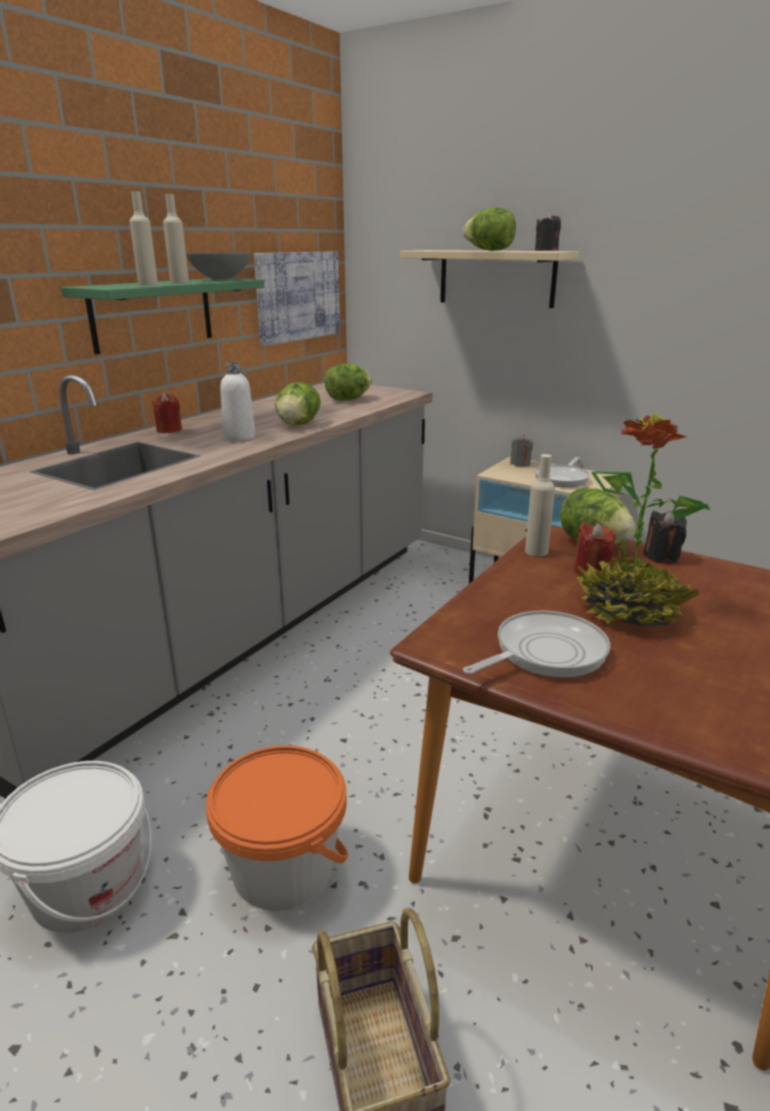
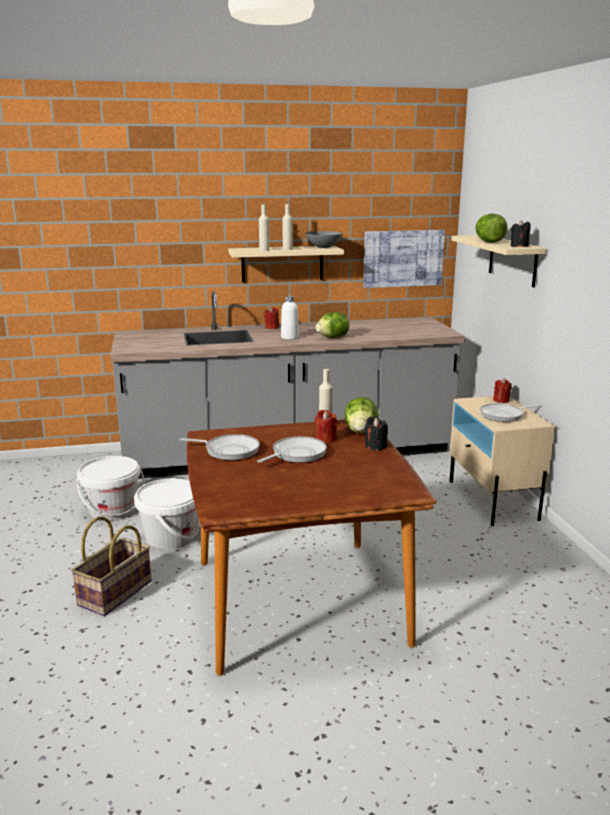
camera: 45 degrees right, 5 degrees down
(153, 314) = (282, 263): green shelf -> beige shelf
(283, 867) = (170, 537): orange bucket -> white bucket
(348, 399) = (399, 330): lettuce -> none
(520, 463) = (501, 400): grey candle -> red candle
(630, 611) = (296, 454): potted plant -> frying pan

